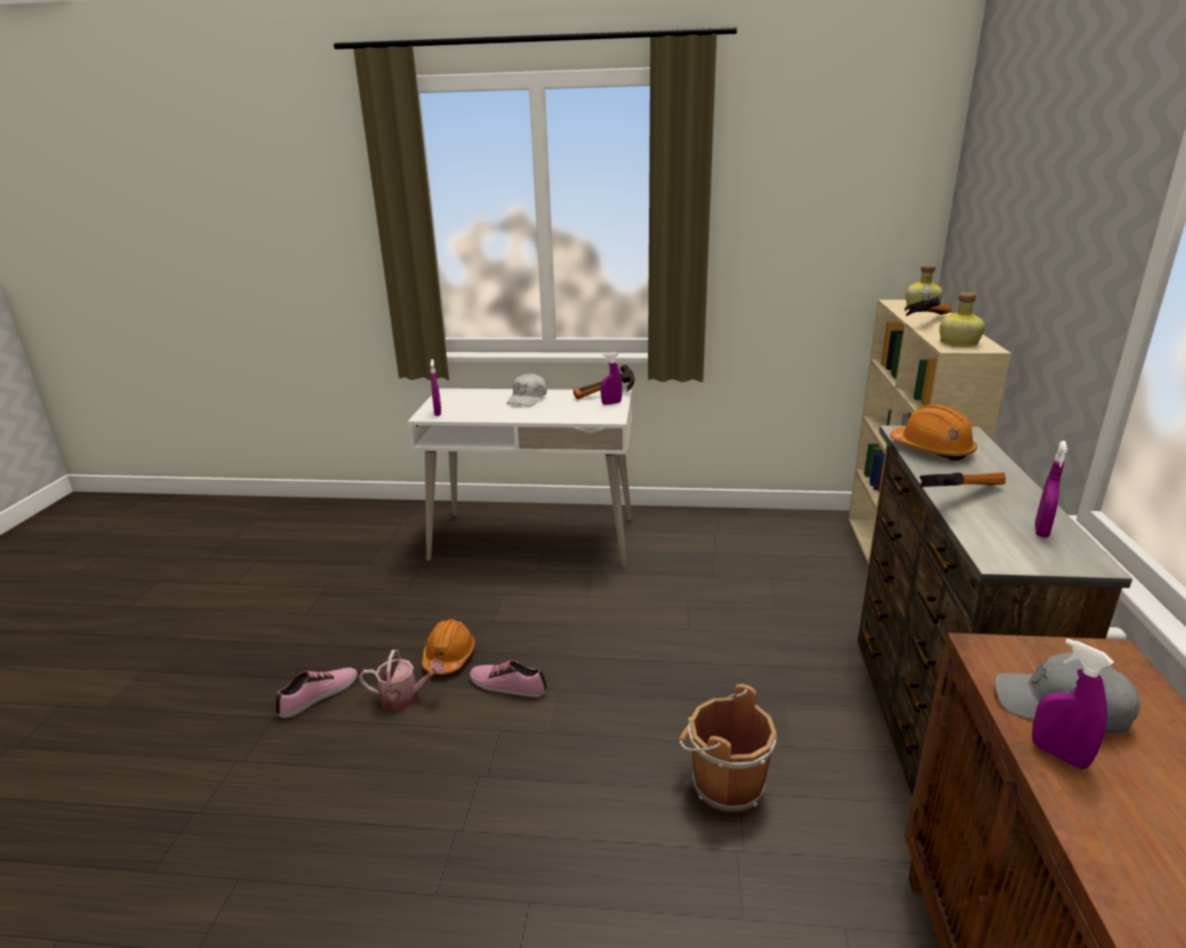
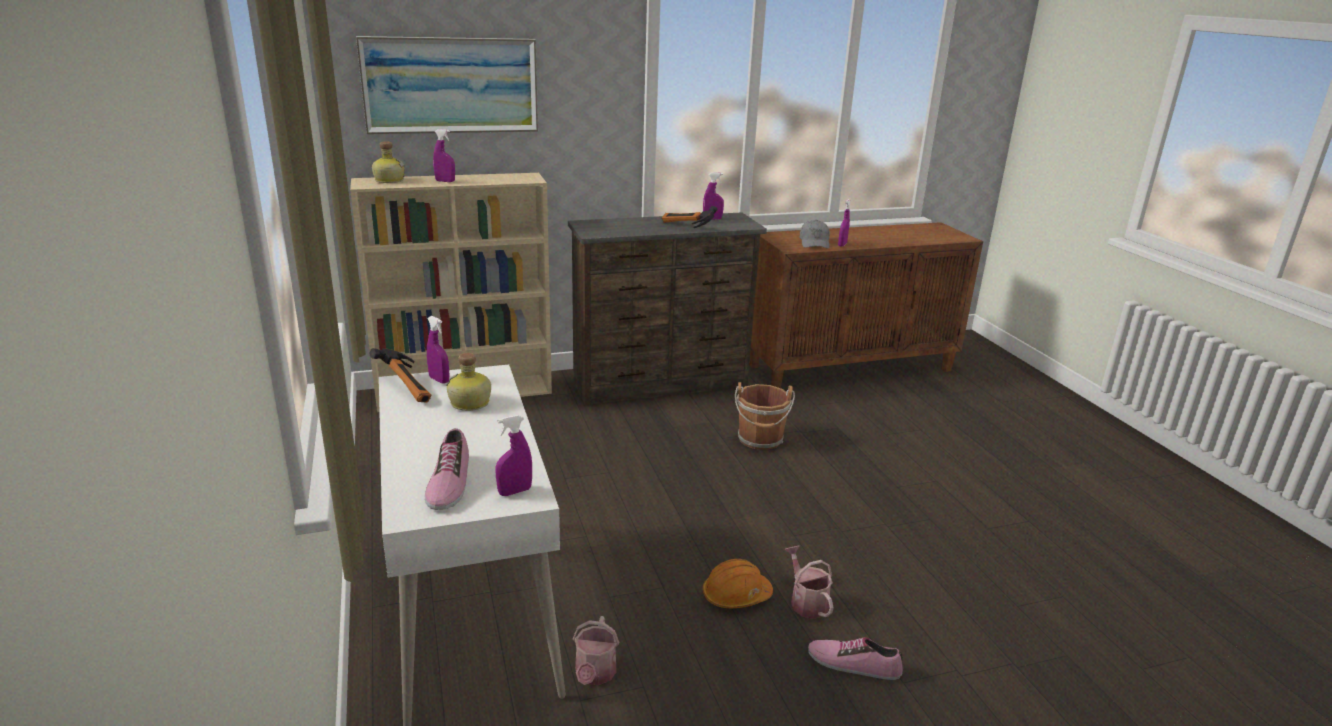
camera: 115 degrees left, 0 degrees up
(434, 574) = (594, 674): none -> watering can
(508, 685) = (744, 546): shoe -> shoe (448, 482)
(528, 399) = (431, 436): white cap -> none
(926, 320) = (445, 181): hammer -> purple spray bottle
(932, 449) = (620, 229): orange hard hat -> none
(957, 343) = (517, 179): bottle -> bottle (470, 403)
(1003, 214) = (451, 85): none -> picture

